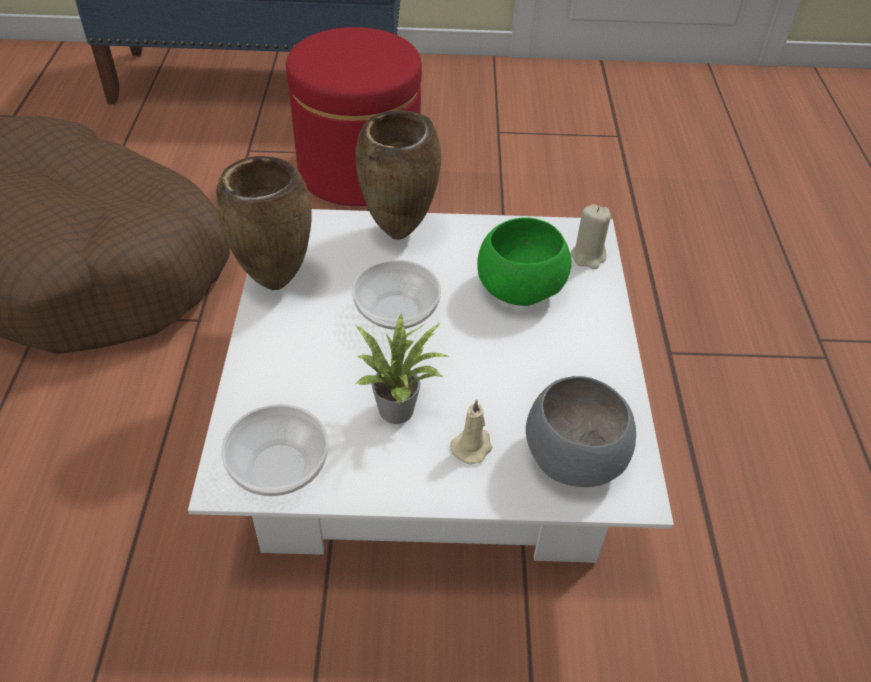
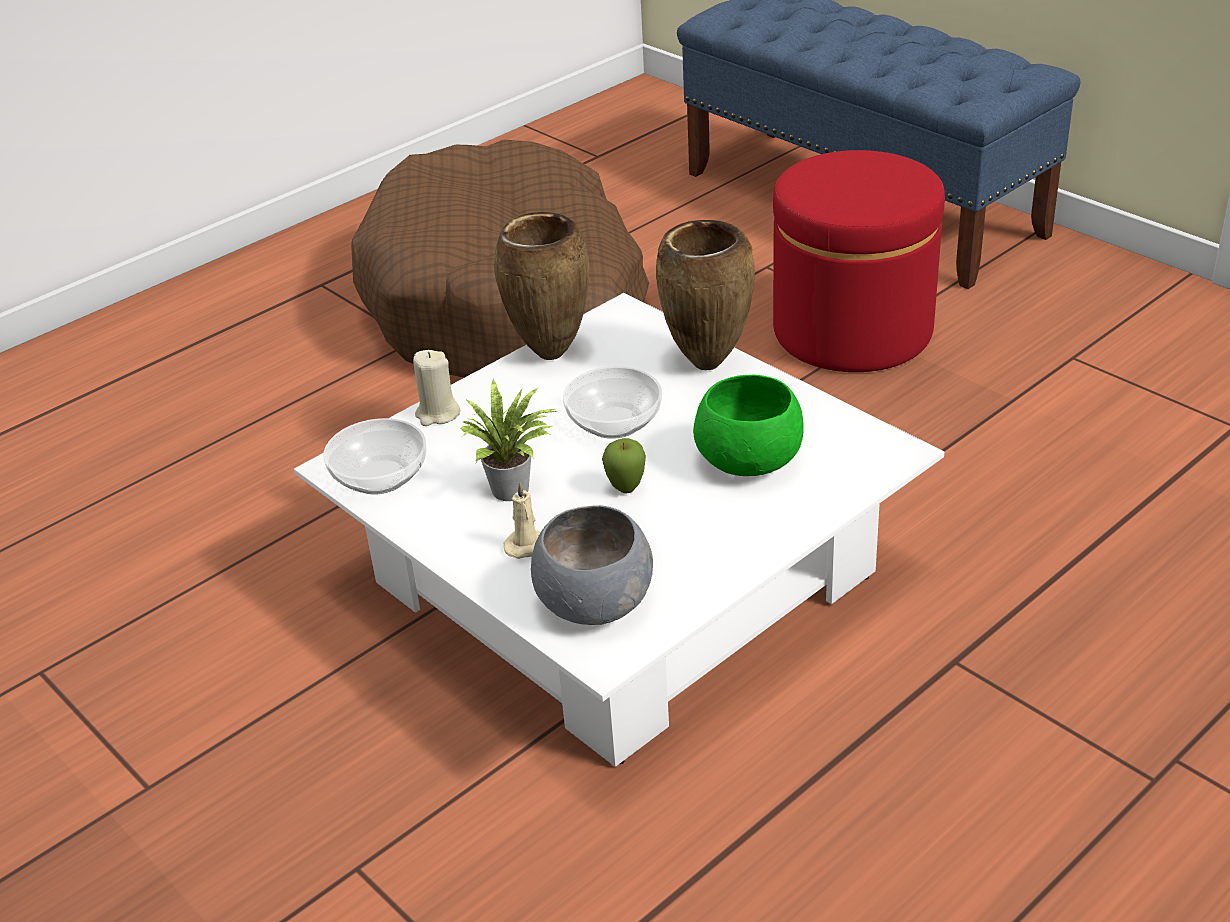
camera: 50 degrees right, 10 degrees down
(474, 357) = (626, 489): none -> apple
(588, 256) = (860, 469): beige candle -> beige candle (437, 414)

